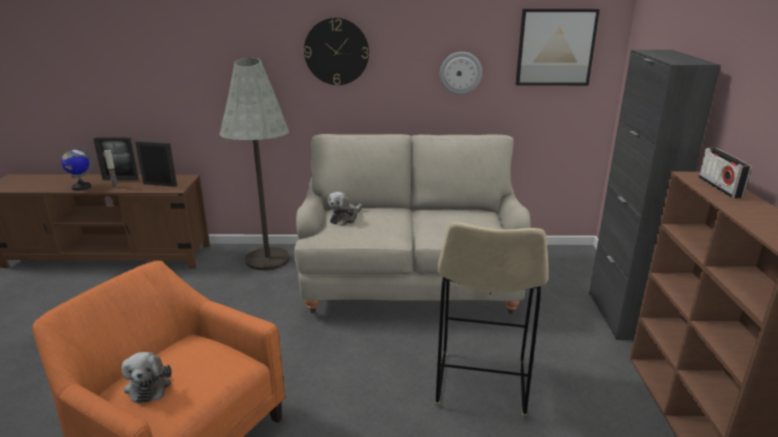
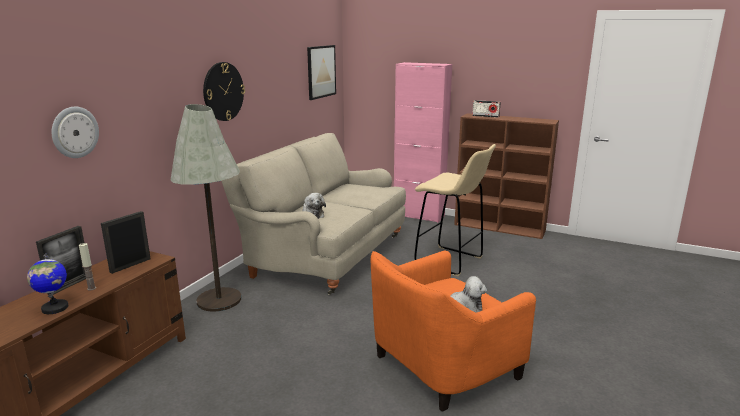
camera: 65 degrees left, 5 degrees down
(460, 73) = (286, 96): wall clock -> wall clock (74, 132)
(619, 315) = (419, 215): black cabinet -> pink cabinet

